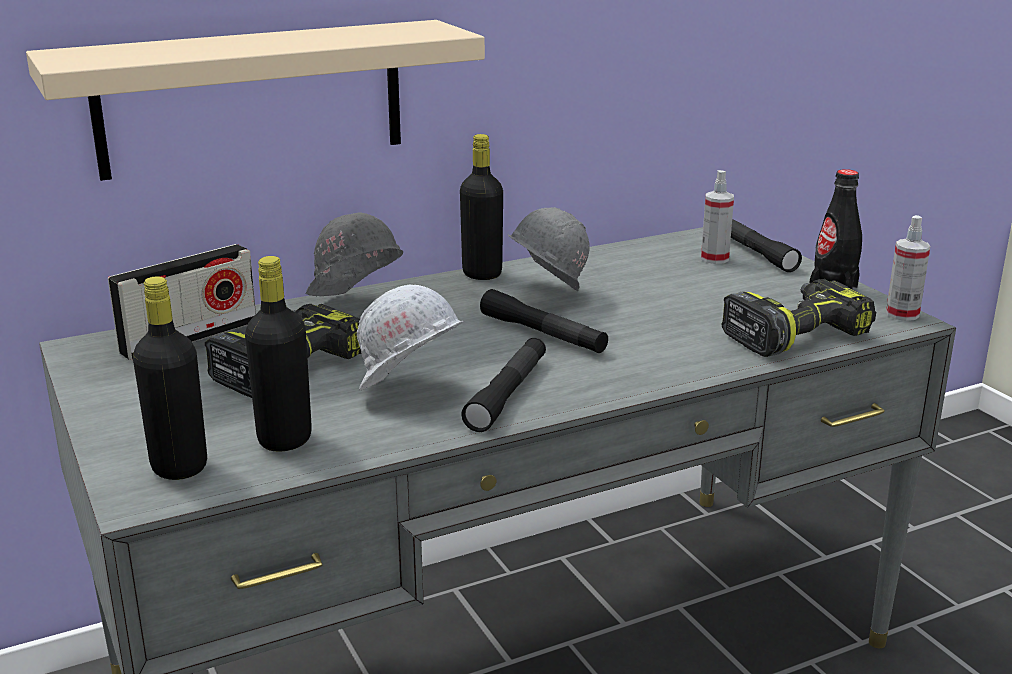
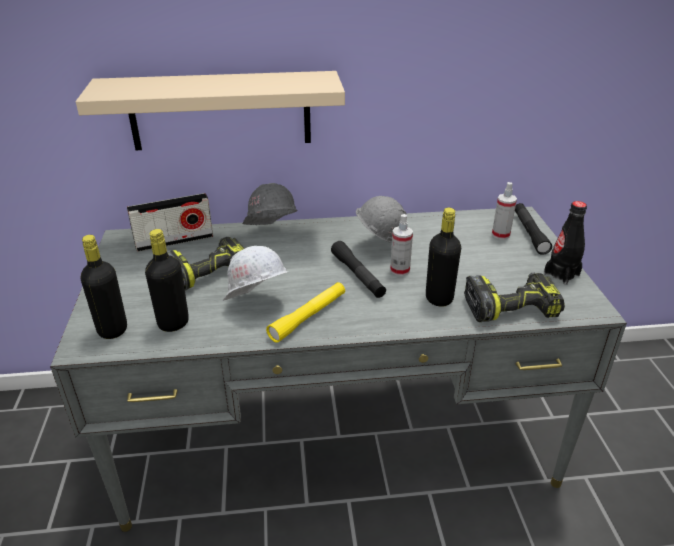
camera: 20 degrees right, 10 degrees up
(482, 274) = (354, 222): black bottle -> black bottle (439, 298)
(507, 394) = (308, 317): black flashlight -> yellow flashlight
(902, 314) = (595, 304): spray bottle -> spray bottle (400, 270)

